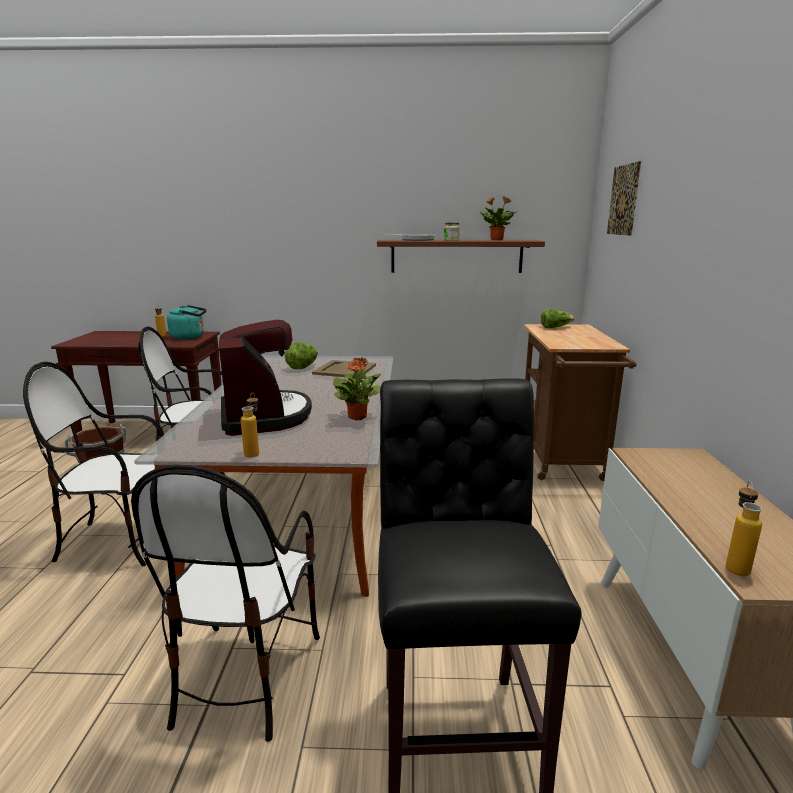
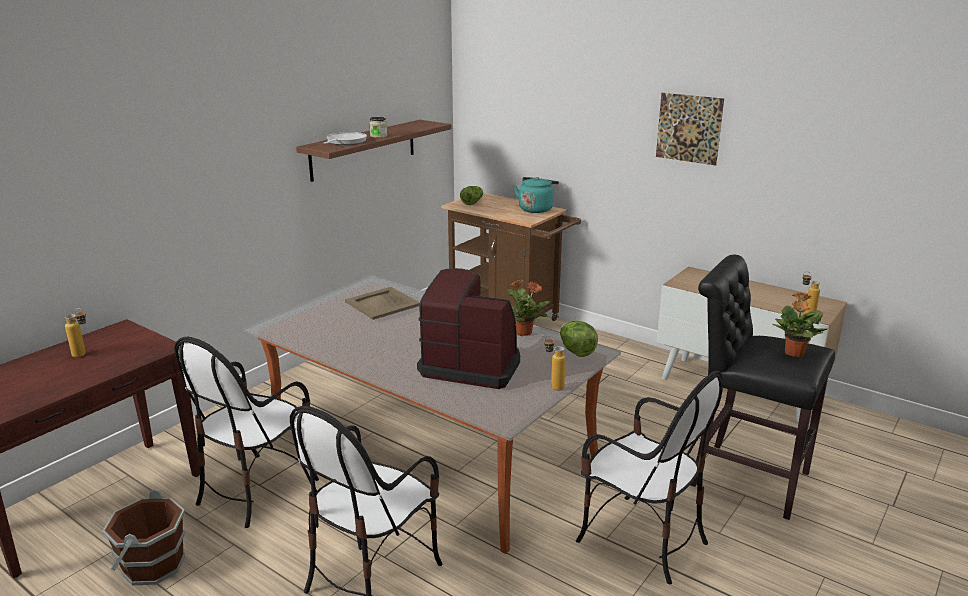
camera: 55 degrees left, 5 degrees up
(190, 337) = (126, 340): turquoise kettle -> turquoise kettle (536, 209)
(302, 367) = (341, 318): lettuce -> lettuce (576, 351)
(496, 240) = (402, 127): potted plant -> potted plant (794, 353)
(623, 200) = (518, 84): picture -> picture (689, 128)

